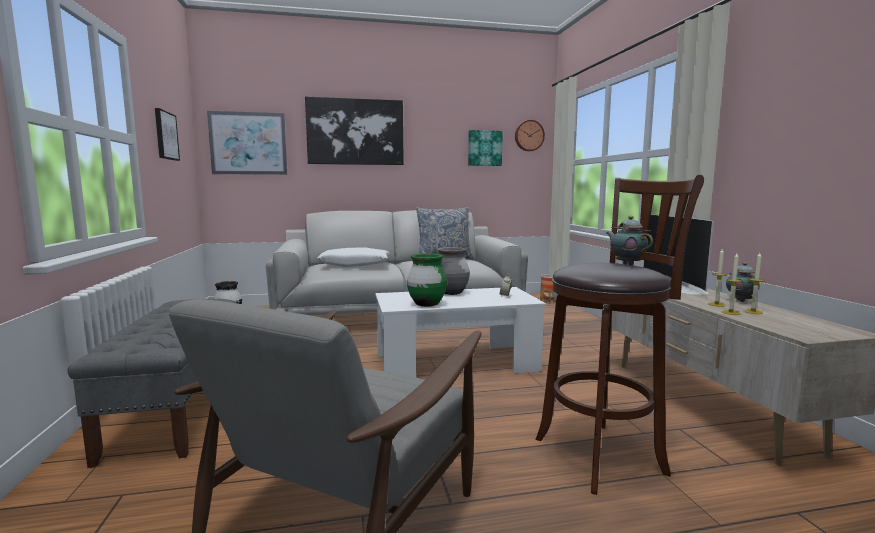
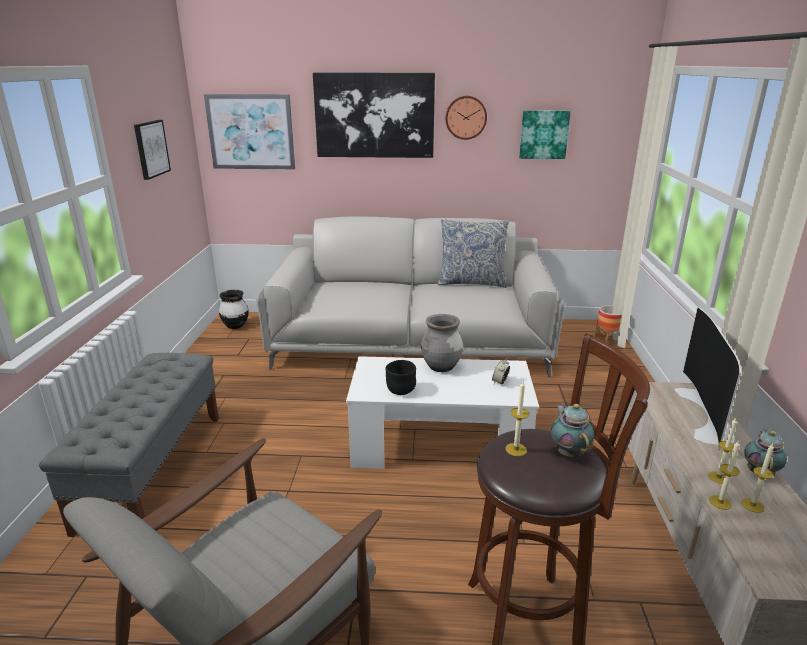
camera: 15 degrees right, 15 degrees up
(355, 265) = (358, 294): white pillow -> none
(426, 304) = (400, 390): green vase -> black bowl
(529, 135) = (609, 116): wall clock -> wall clock (466, 117)
(585, 266) = (516, 449): none -> candle

